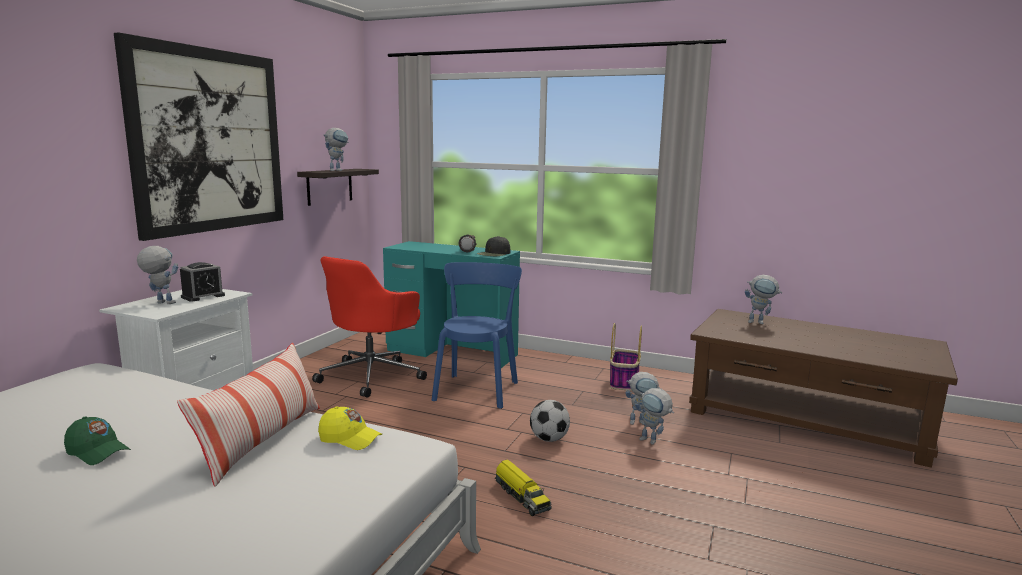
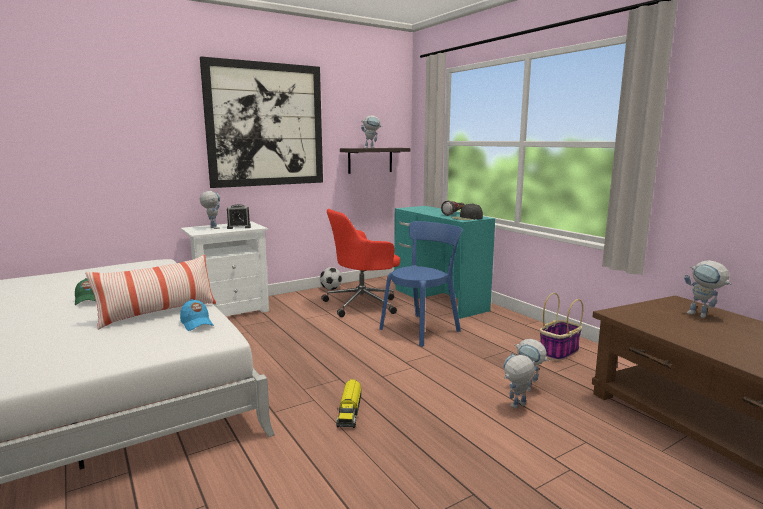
camera: 35 degrees right, 0 degrees up
(350, 439) = (196, 324): yellow cap -> blue cap
(549, 439) = (427, 378): football -> football (331, 289)
(653, 442) = (516, 407): toy robot -> toy robot turned 75 degrees clockwise

